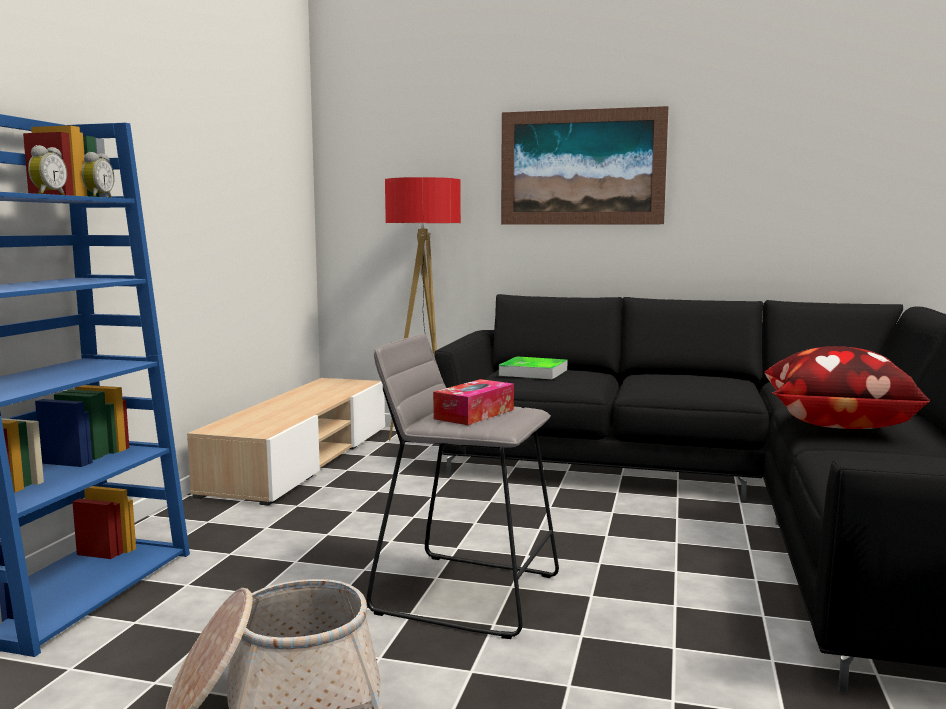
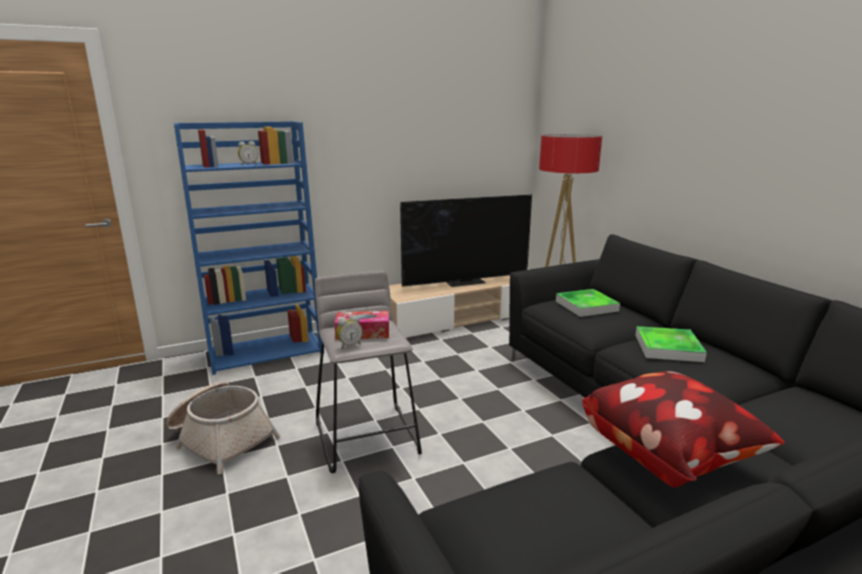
camera: 50 degrees right, 10 degrees up
(97, 197) = (283, 163): alarm clock -> alarm clock (349, 345)
(297, 402) = (466, 281): none -> television
(582, 167) = (701, 130): picture -> none
(666, 379) = (668, 348): none -> tray

